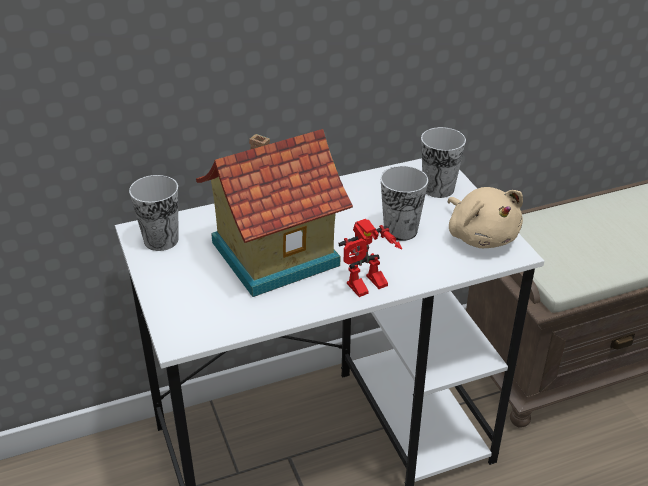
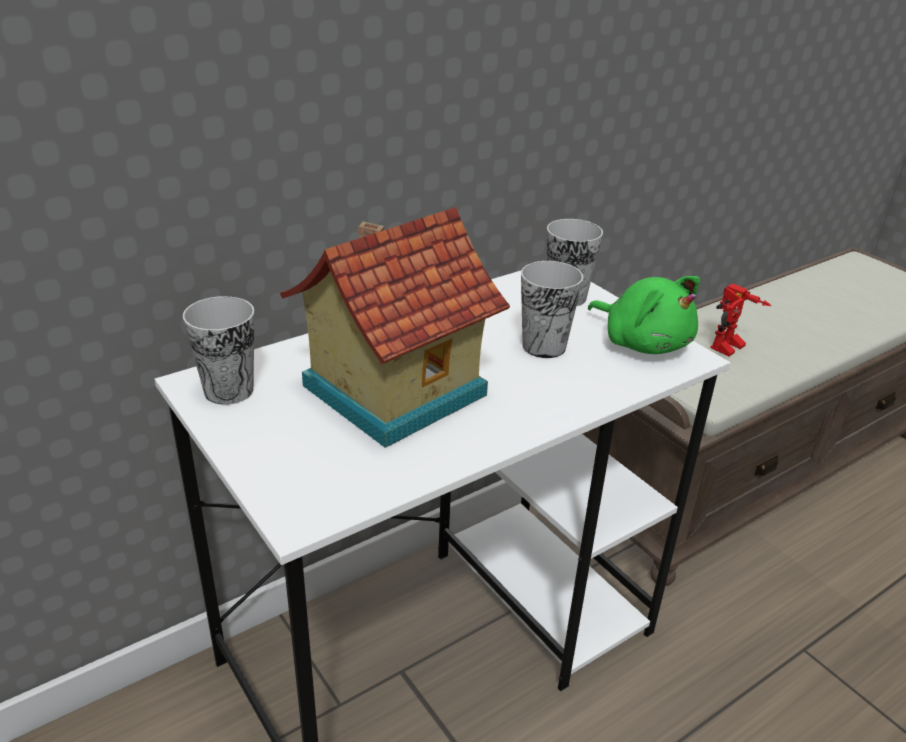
camera: 15 degrees left, 5 degrees down
(367, 288) = (534, 418): toy robot -> toy robot (730, 349)
(481, 236) = (643, 342): beige plush toy -> green plush toy

